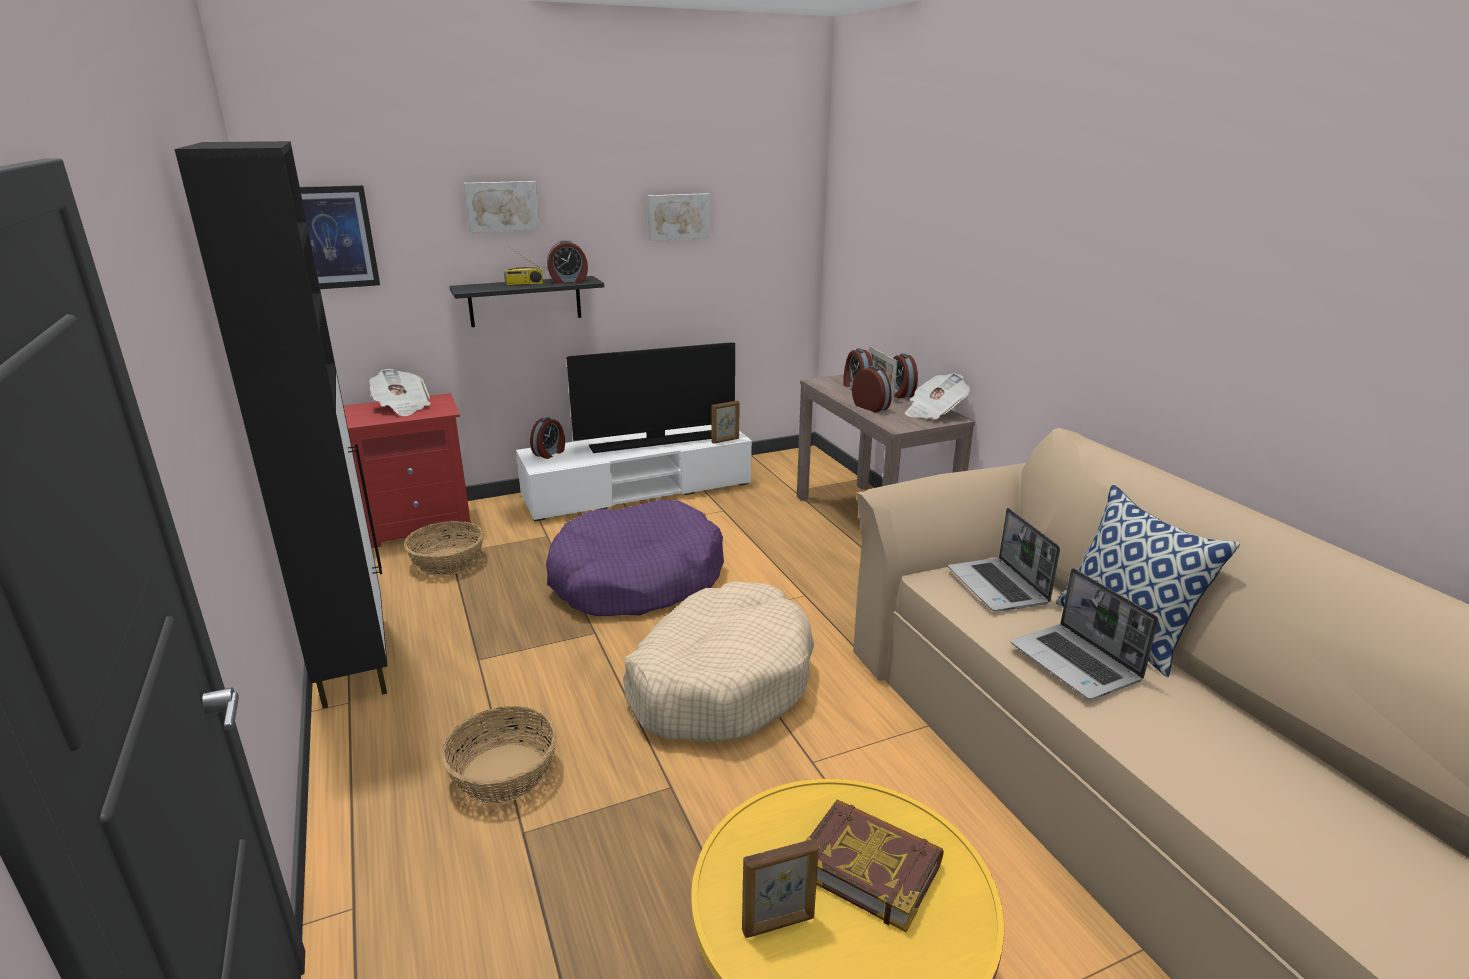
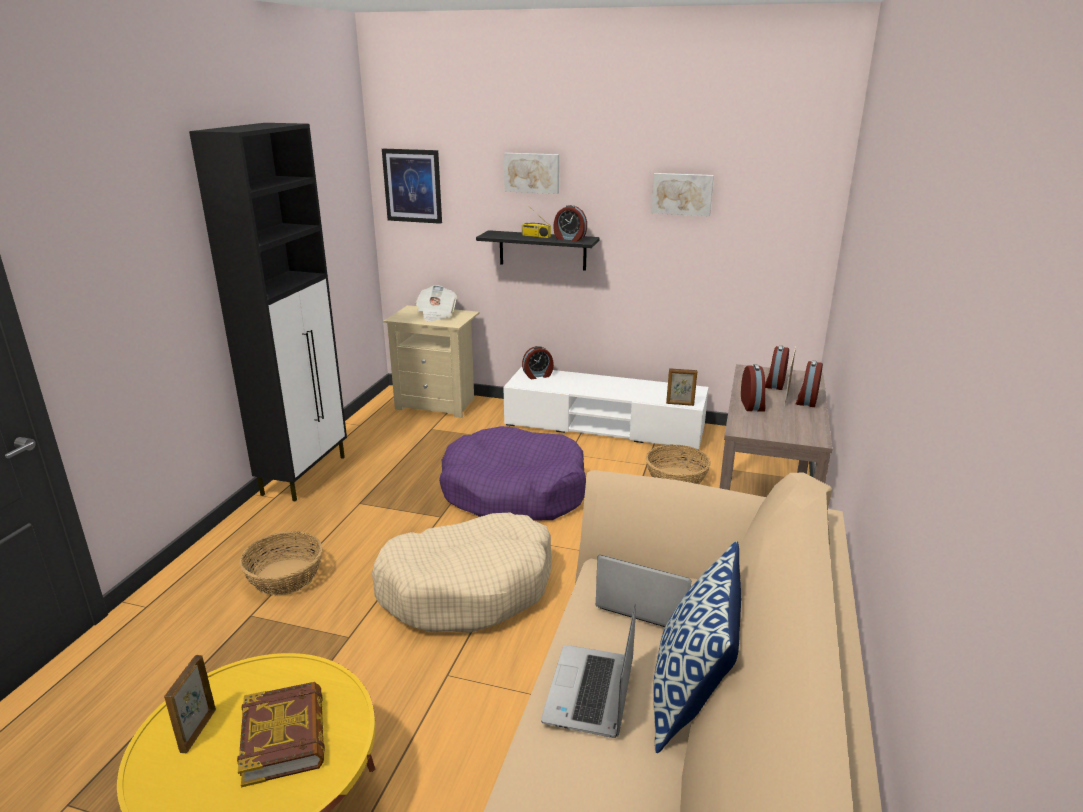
camera: 40 degrees right, 0 degrees up
(419, 525) = (438, 404): red nightstand -> beige nightstand
(447, 561) = (423, 433): basket -> basket (676, 479)
(656, 441) = (624, 389): television -> none
(779, 924) = (197, 731): picture frame -> picture frame turned 75 degrees clockwise
(933, 412) = (804, 427): newspaper -> none
(998, 587) = (647, 603): laptop -> laptop turned 90 degrees clockwise

